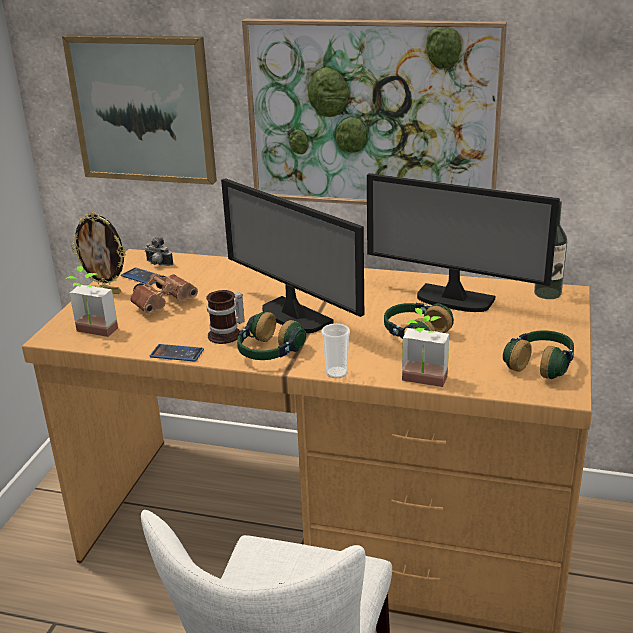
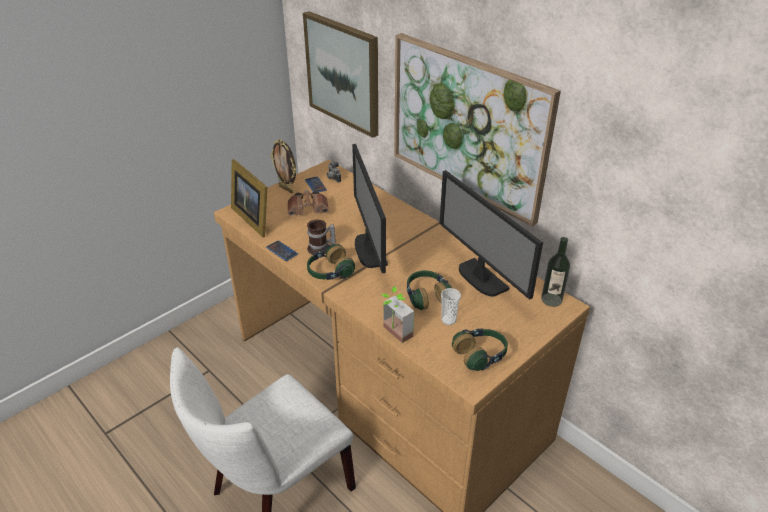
camera: 30 degrees right, 10 degrees up
(93, 333) = (253, 218): potted plant -> picture frame
(336, 373) = (352, 304): cup -> cup (448, 320)

